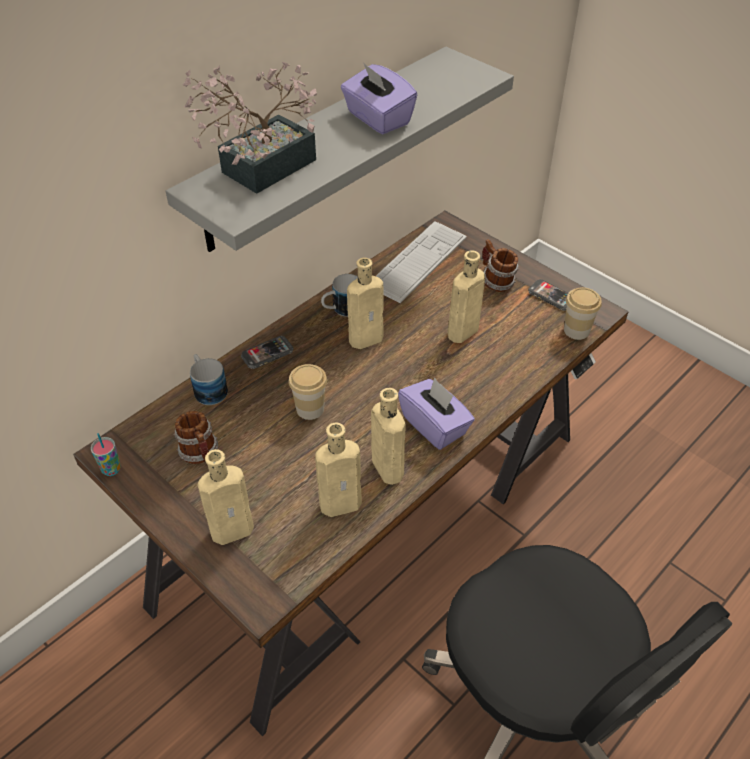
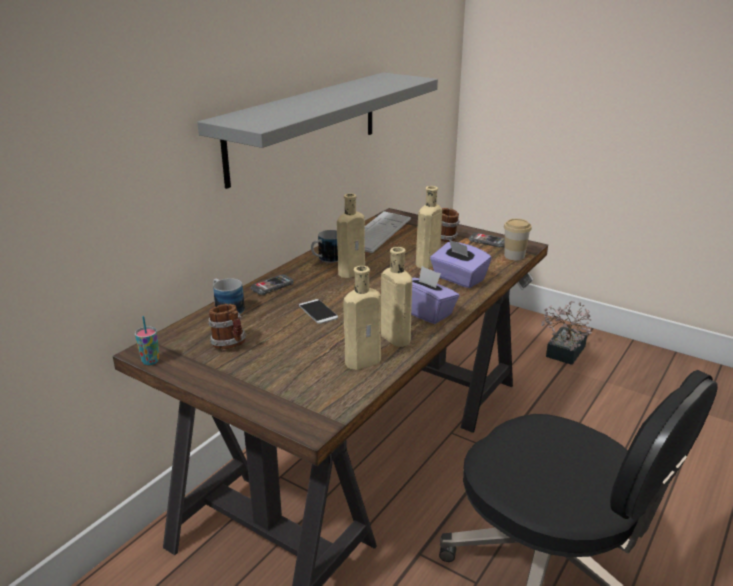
camera: 10 degrees left, 20 degrees down
(235, 529) = (274, 385): beige bottle -> none
(260, 170) = (269, 111): potted plant -> potted plant (563, 354)
(310, 409) = (318, 312): cup -> phone
(377, 118) = (349, 93): purple tissue box -> purple tissue box (458, 279)

